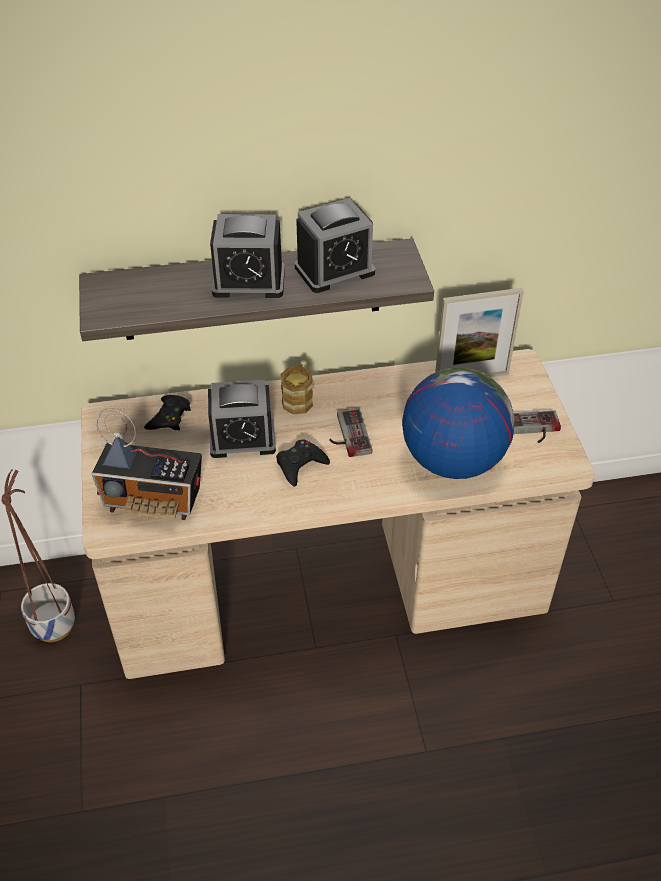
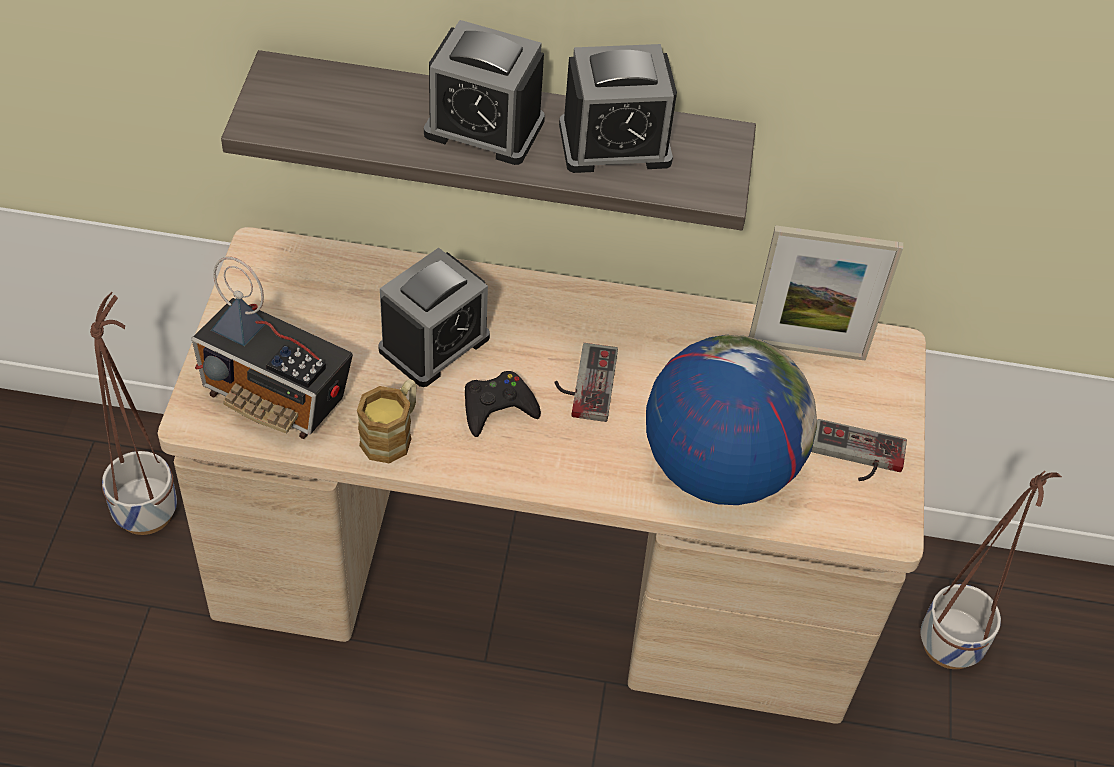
camera: 15 degrees right, 5 degrees up
(169, 417) = (347, 281): black game controller -> none
(242, 439) = (434, 343): alarm clock -> alarm clock turned 60 degrees counterclockwise
(299, 398) = (540, 305): mug -> mug (392, 434)
(589, 546) = (951, 645): none -> planter

